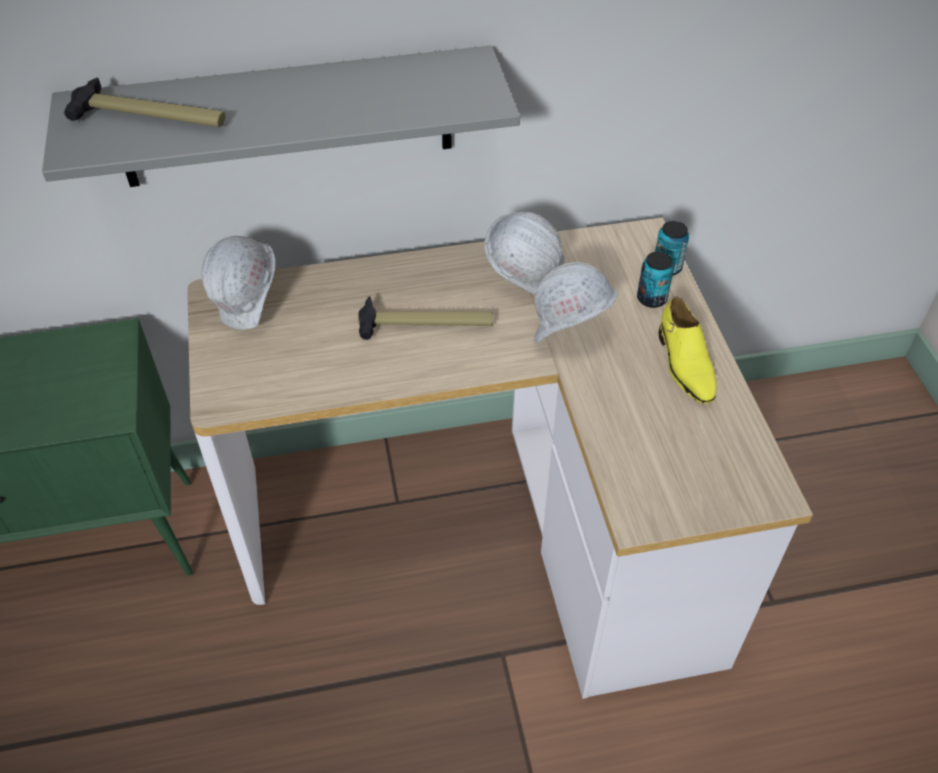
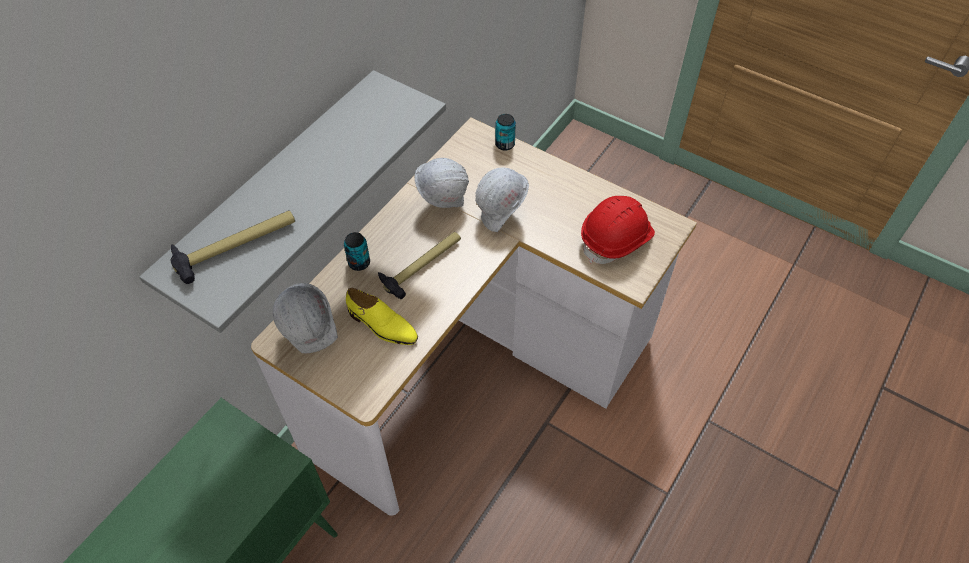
camera: 45 degrees left, 5 degrees up
(651, 298) = (517, 167): can -> can (359, 263)
(676, 455) = (616, 239): none -> red hard hat
(684, 364) = (570, 191): yellow shoe -> yellow shoe (382, 325)

